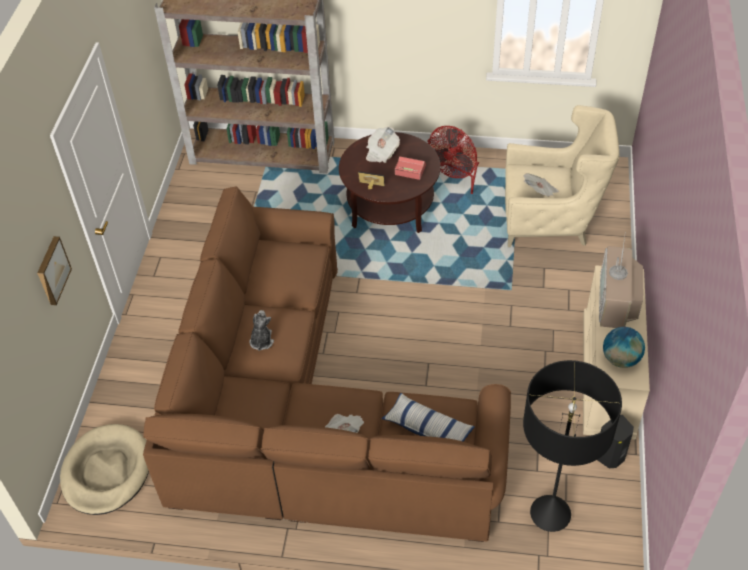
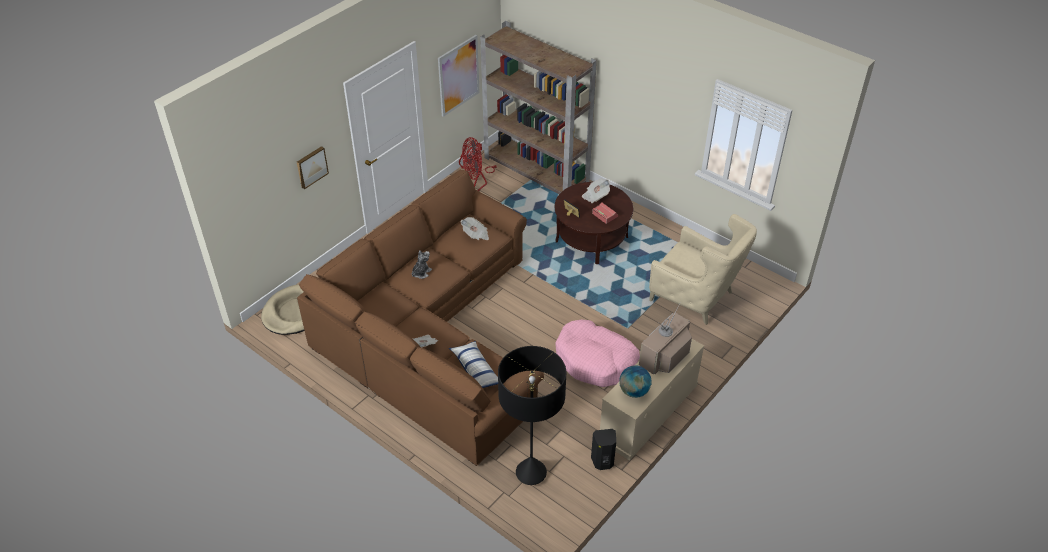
camera: 30 degrees right, 5 degrees down
(142, 70) = (458, 75): none -> picture
(453, 174) = (652, 238): red fan -> red fan (476, 177)
(509, 344) = (595, 361): none -> pink dog bed
(540, 192) = (684, 268): newspaper -> newspaper (475, 235)

